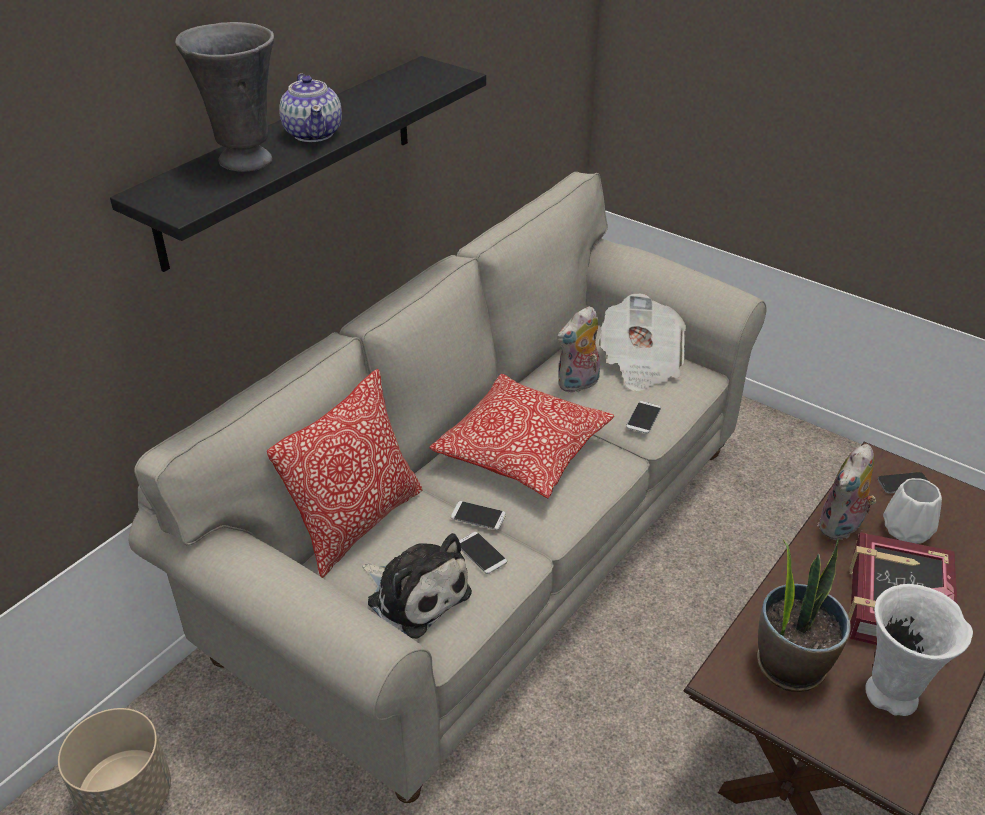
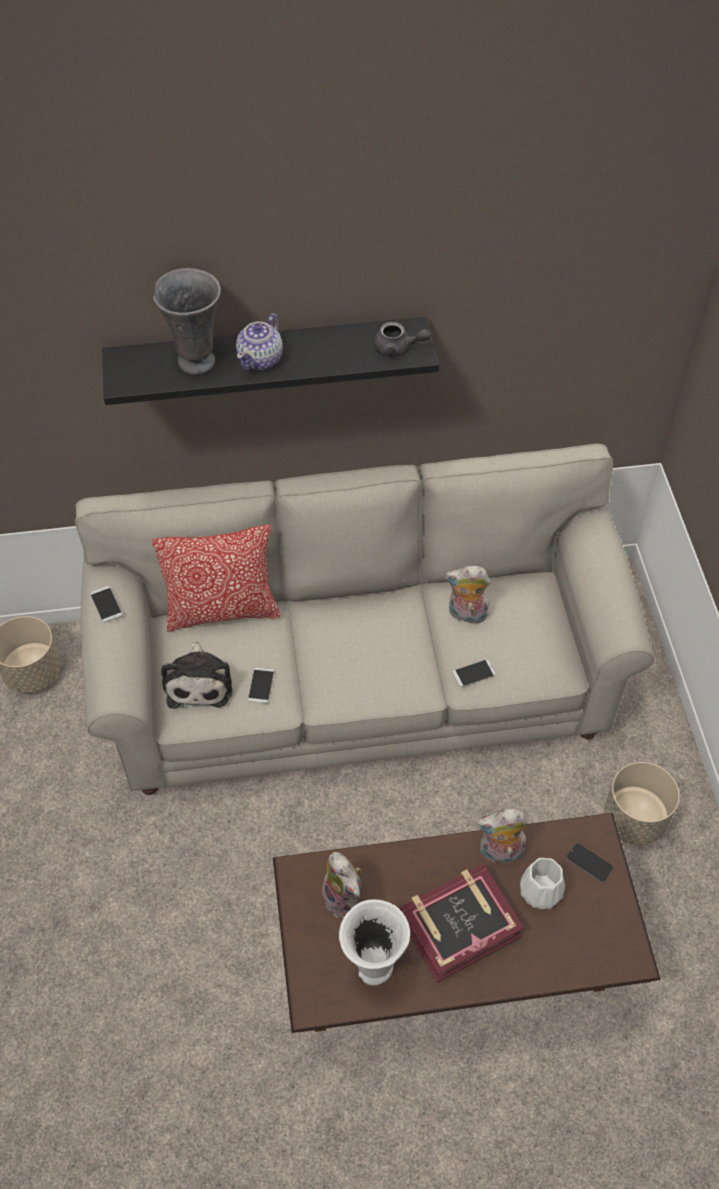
camera: 45 degrees right, 15 degrees up
(433, 79) = (397, 349): none -> grey teapot
(478, 516) = (289, 660): phone -> phone (106, 604)
(522, 451) = (372, 636): pillow -> none
(640, 363) = (530, 630): newspaper -> none
(790, 665) = (345, 898): potted plant -> plush toy
(815, 487) = (634, 819): none -> beige planter

